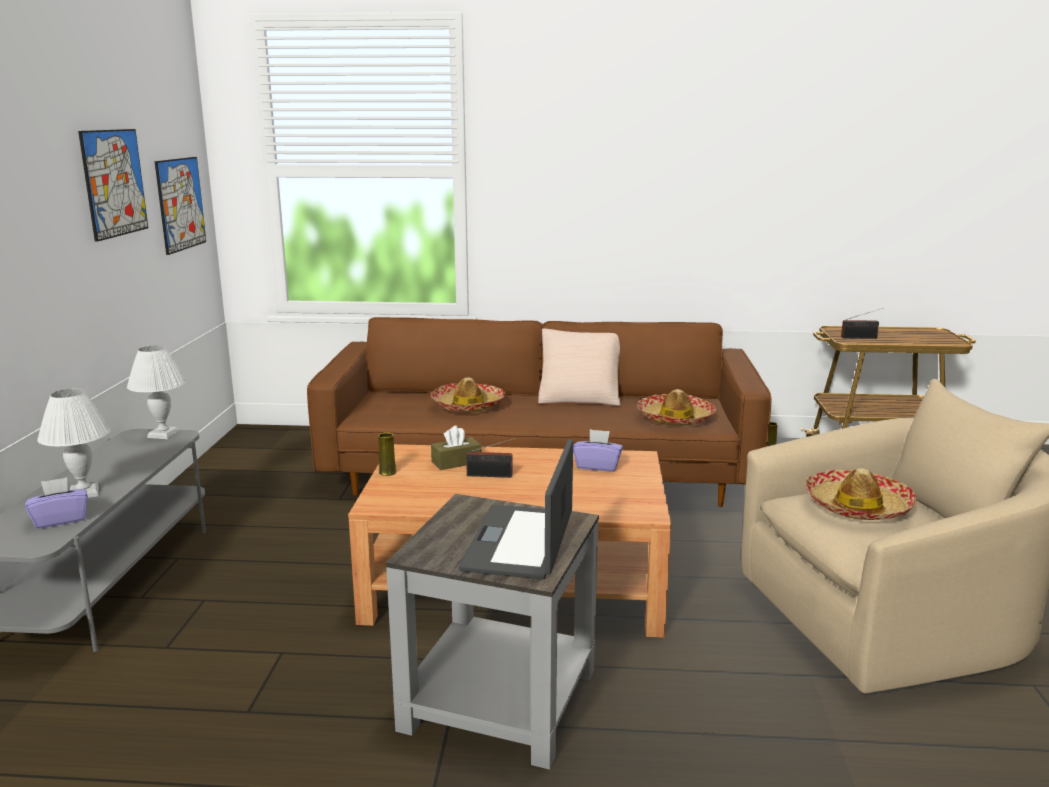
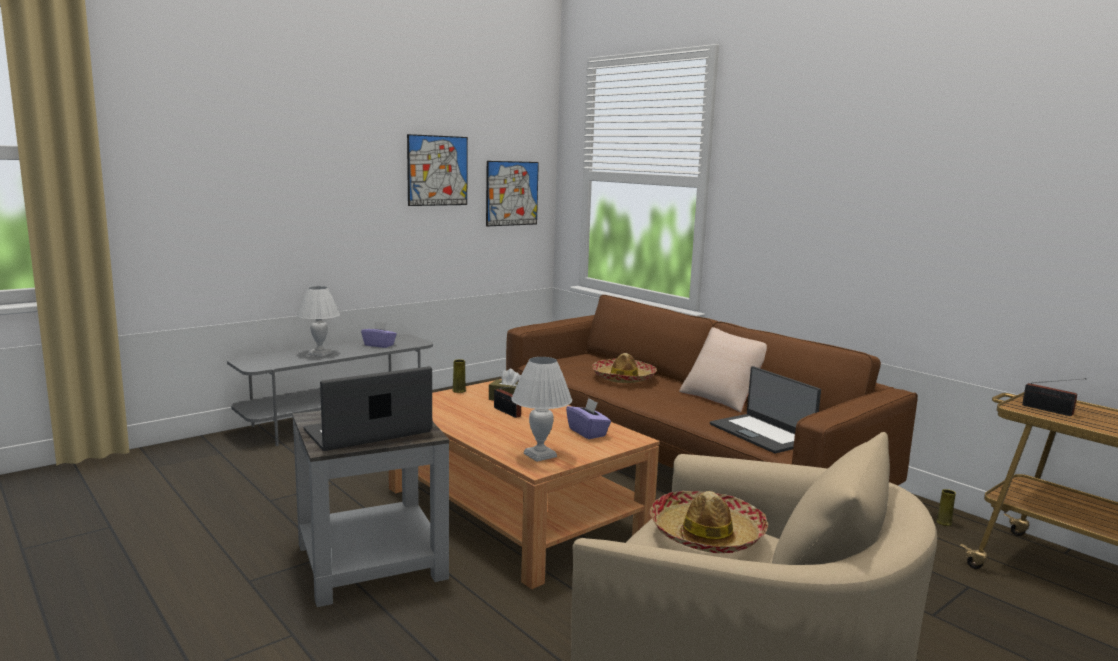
camera: 45 degrees right, 5 degrees down
(60, 520) = (285, 361): purple tissue box -> purple tissue box (379, 345)
(164, 434) = (414, 340): white table lamp -> white table lamp (541, 455)
(675, 418) = (761, 434): hat -> laptop

